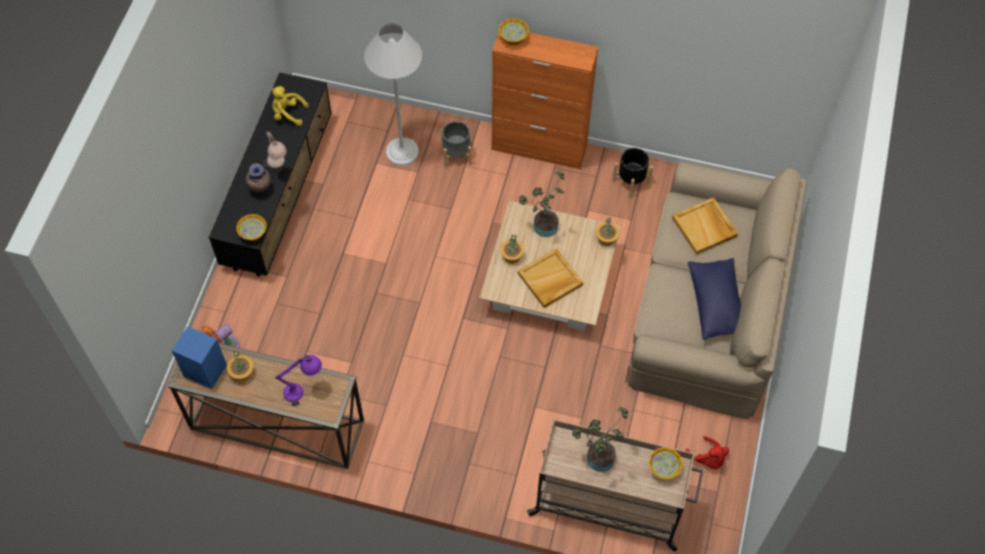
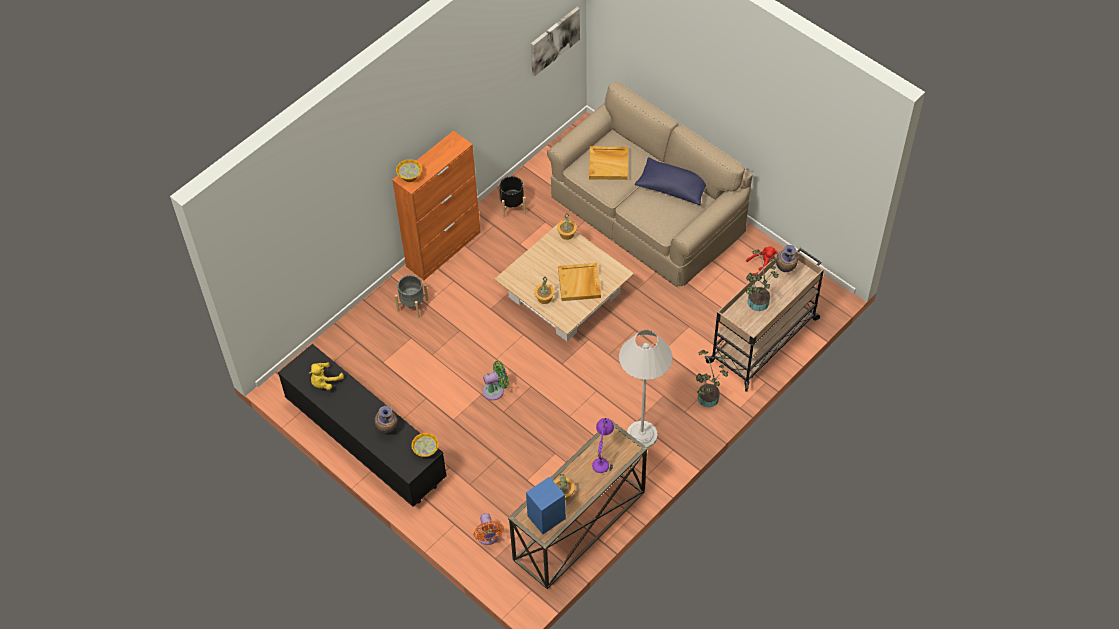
camera: 60 degrees left, 5 degrees down
(278, 168) = (374, 409): beige table lamp -> none
(397, 273) = (495, 390): none -> green fan
(402, 152) = (384, 340): white floor lamp -> white floor lamp (642, 435)
(542, 226) = (531, 268): potted plant -> potted plant (707, 400)
(663, 468) = (785, 270): bowl -> vase
(780, 75) = (554, 40): none -> picture

